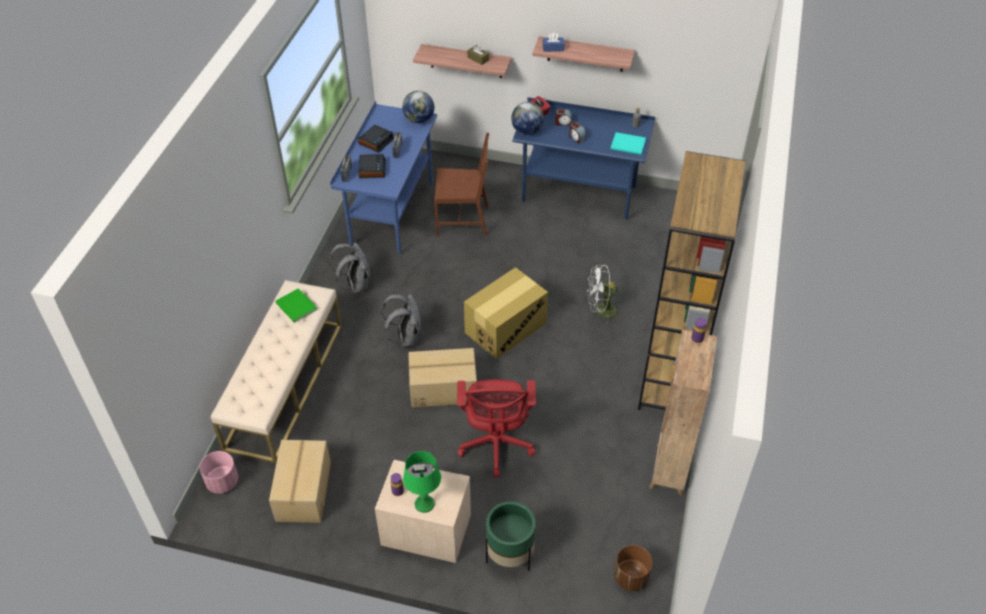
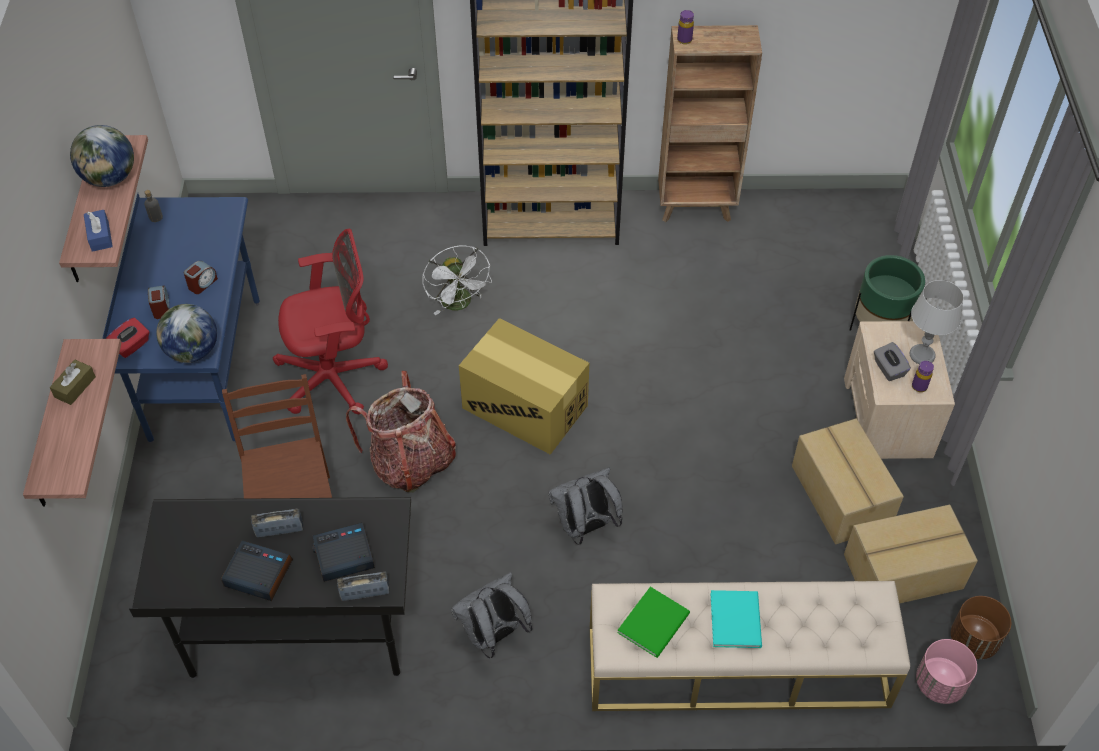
camera: 105 degrees left, 5 degrees up
(392, 214) = (300, 633): blue desk -> black desk
(419, 120) = (179, 521): globe -> globe (110, 178)
(424, 504) = (921, 355): green table lamp -> grey table lamp
(443, 388) = (662, 455): cardboard box -> cardboard box (840, 496)
(482, 270) = (410, 462): none -> backpack
(496, 445) = (733, 374): red office chair -> red office chair (335, 377)
(628, 145) = (212, 218): turquoise book -> turquoise book (737, 618)
(631, 577) = (850, 222): brown planter -> brown planter (974, 640)

